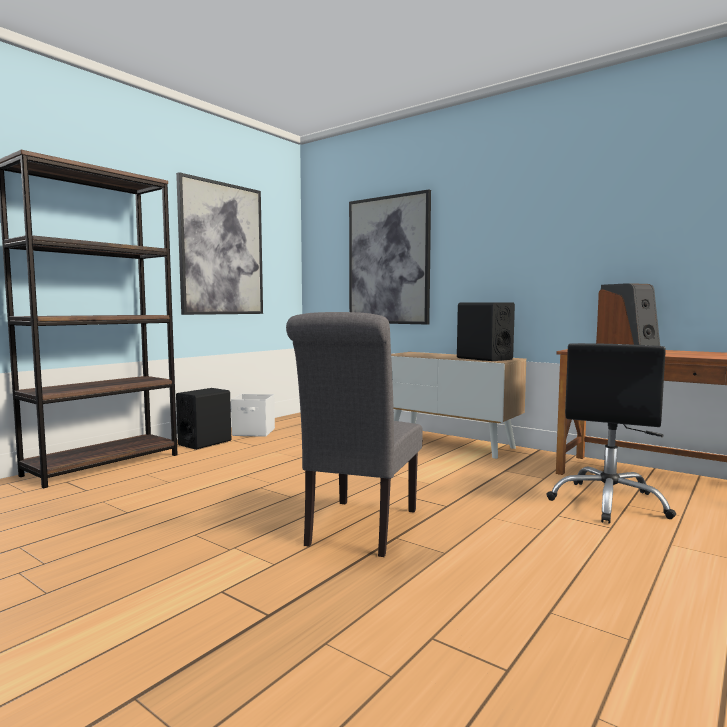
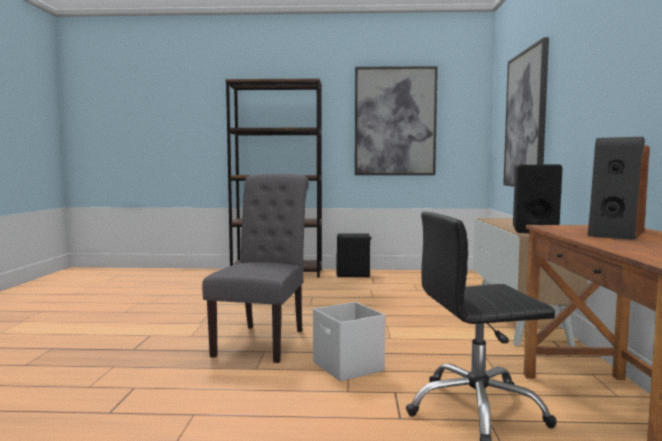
camera: 55 degrees right, 0 degrees up
(254, 432) = (400, 276): white storage box -> white storage box (348, 367)
(359, 530) = (263, 340): grey chair -> grey chair turned 120 degrees clockwise

